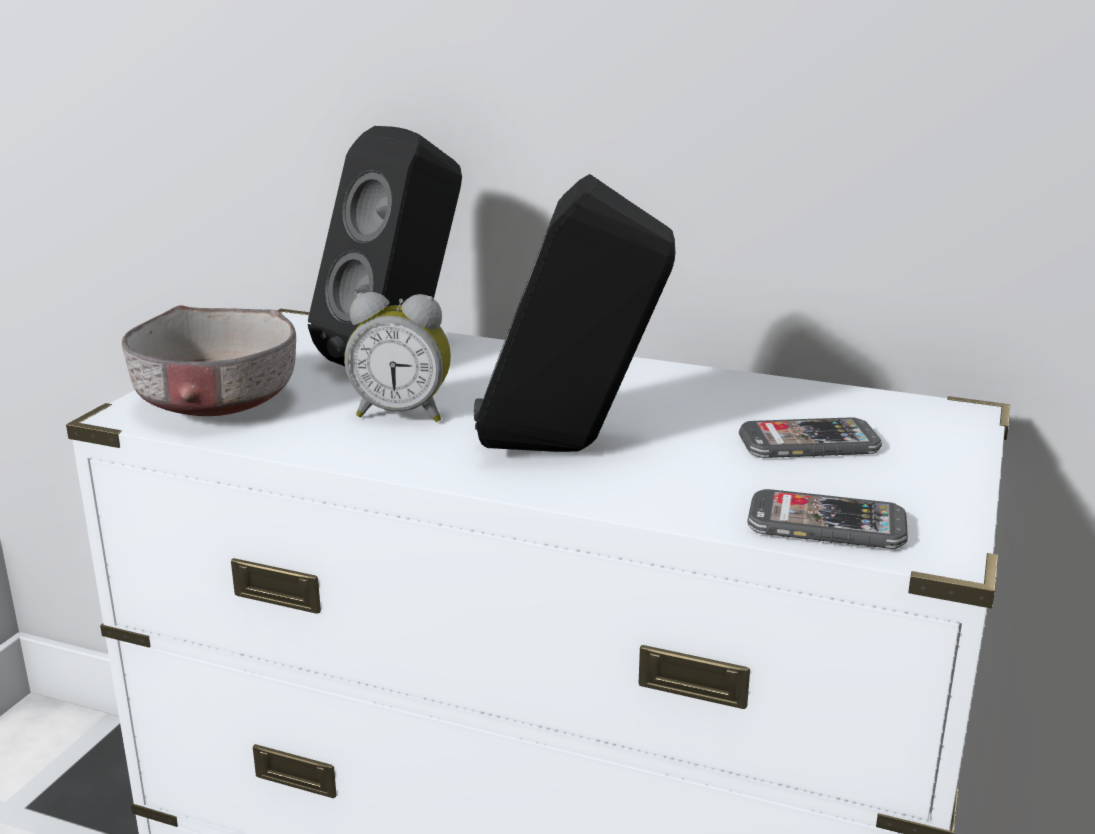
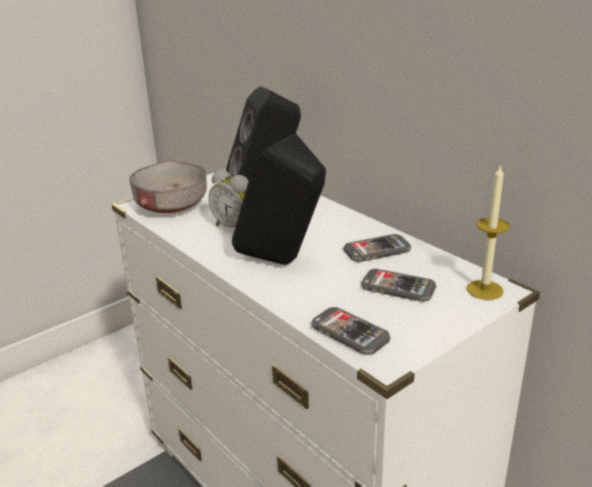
camera: 30 degrees right, 5 degrees up
(703, 398) = (377, 250): none -> phone
(937, 417) = (484, 290): none -> candle

